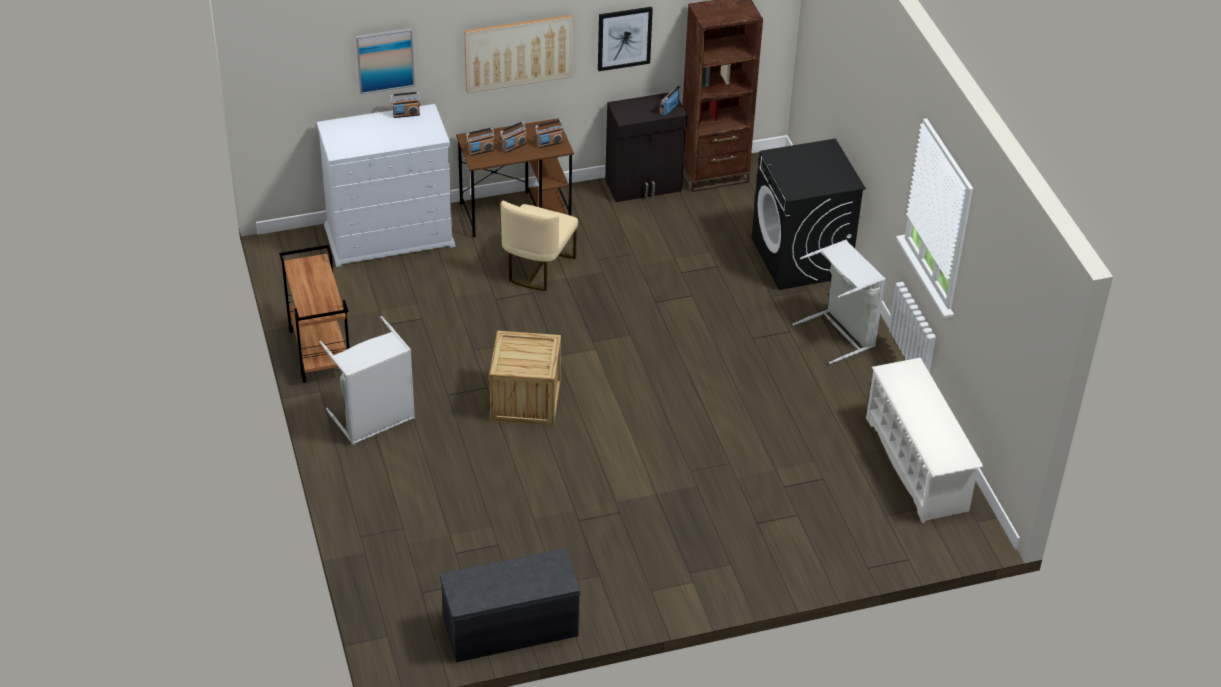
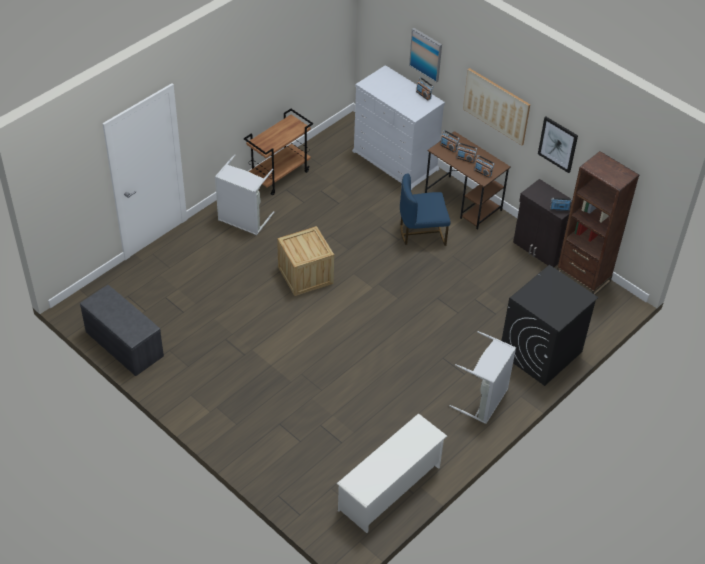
camera: 60 degrees right, 5 degrees up
(537, 268) = (422, 233): beige chair -> blue chair

